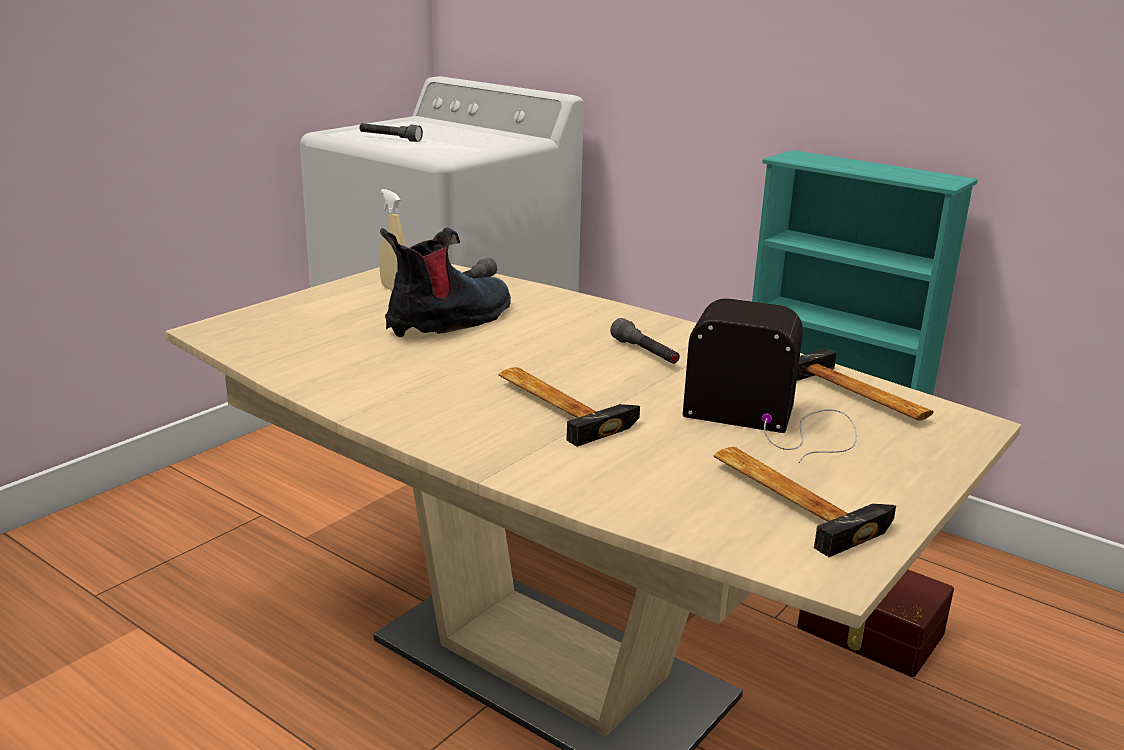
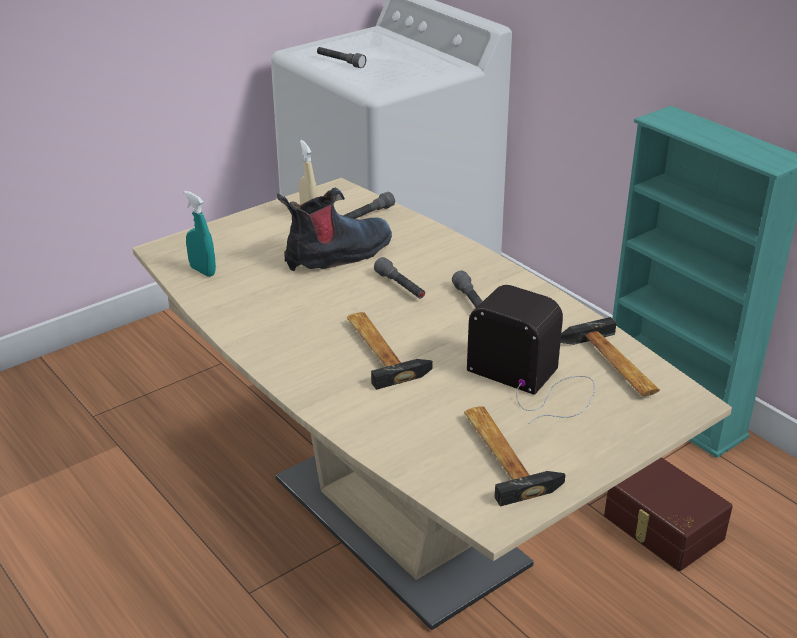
camera: 15 degrees right, 10 degrees up
(275, 346) = (202, 271): none -> turquoise spray bottle
(546, 344) = (400, 287): none -> grey flashlight

